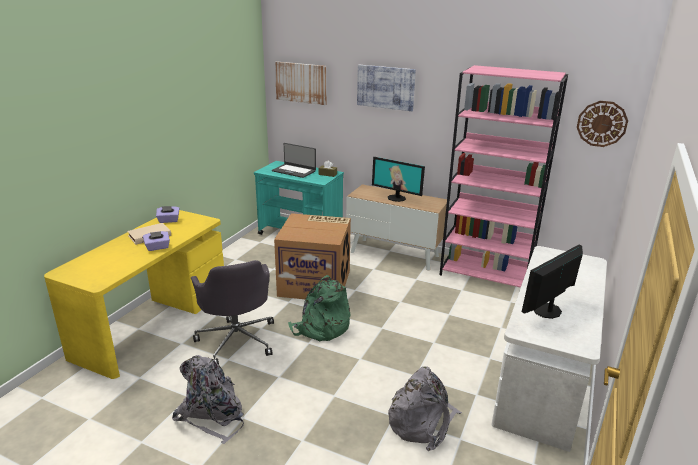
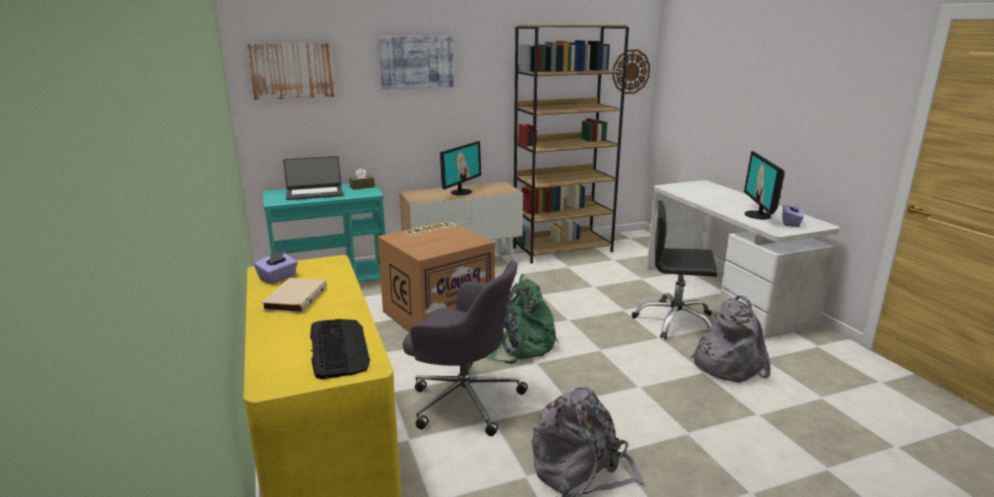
camera: 45 degrees left, 5 degrees down
(109, 269) = (338, 347): none -> keyboard
(157, 247) = (343, 304): purple tissue box -> purple tissue box (791, 223)
(396, 198) = (461, 192): monitor -> monitor turned 45 degrees counterclockwise
(453, 372) = (675, 321): none -> black office chair
(486, 275) = (563, 249): pink bookcase -> brown bookcase

